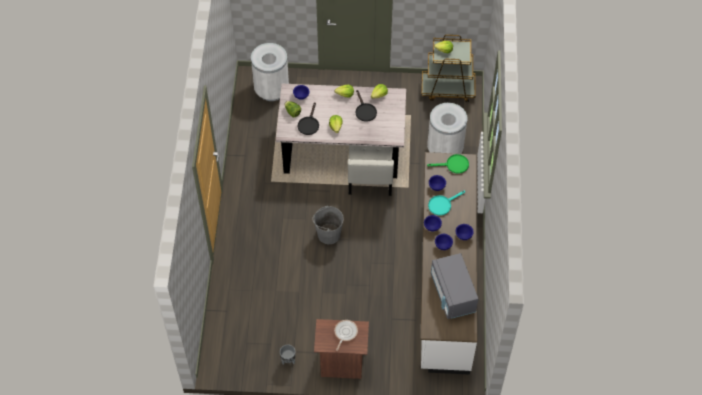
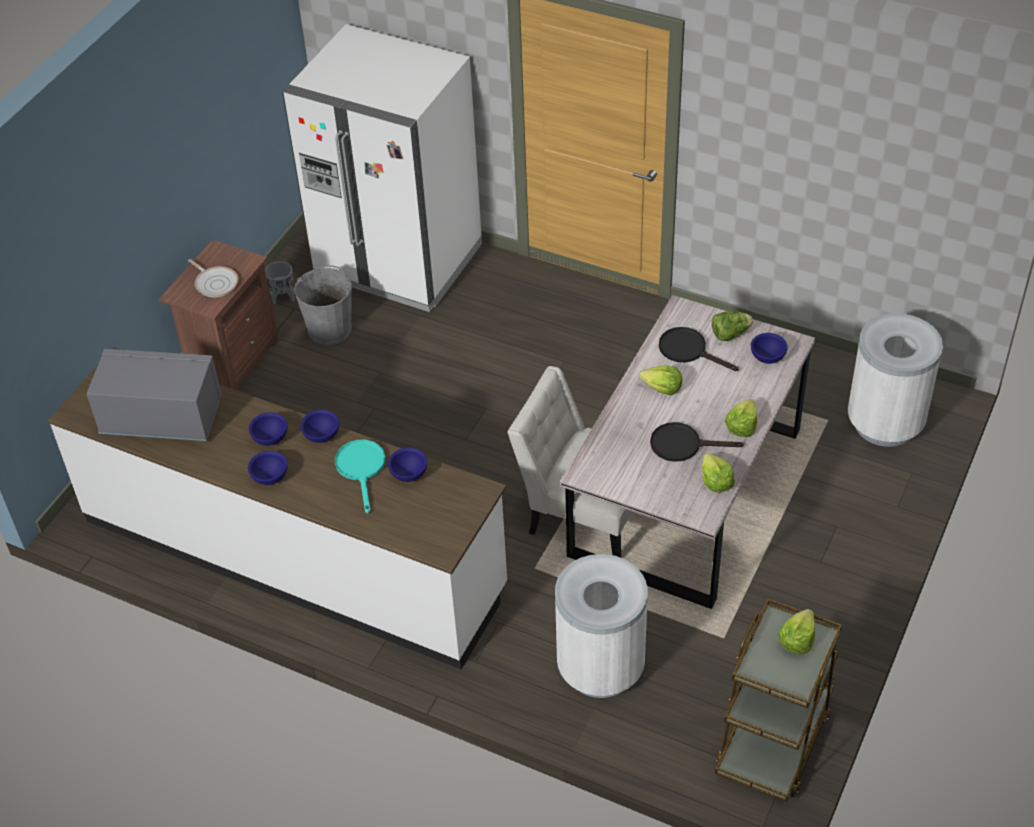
camera: 115 degrees right, 10 degrees down
(239, 317) = (398, 261): none -> white fridge
(328, 234) = (493, 413): grey bucket -> grey bucket (330, 329)
(454, 165) = (445, 521): green frying pan -> none

